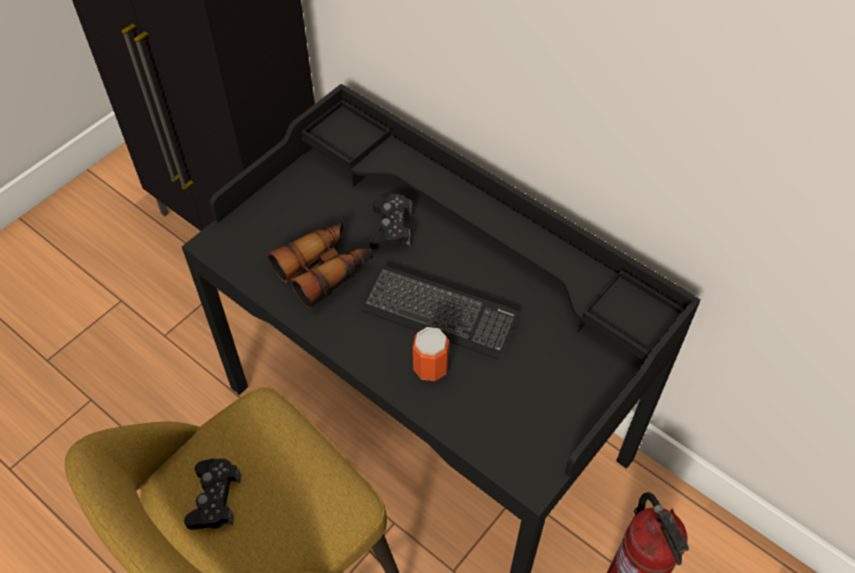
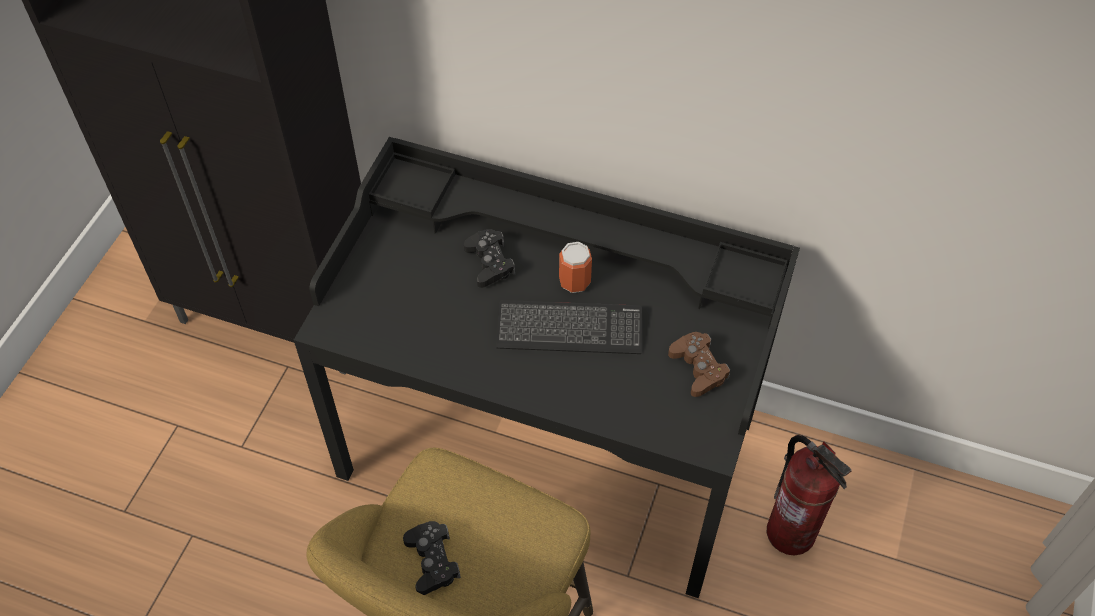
camera: 20 degrees left, 0 degrees up
(325, 269) = (445, 320): binoculars -> none
(430, 368) = (583, 380): can -> can (574, 282)
(551, 392) = (698, 368): none -> brown game controller

